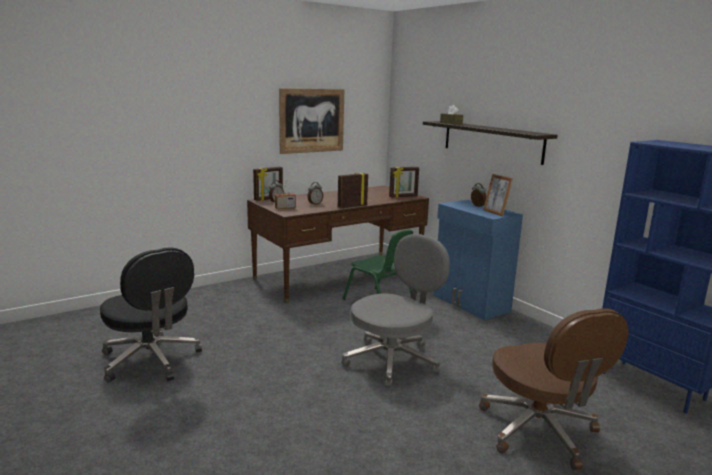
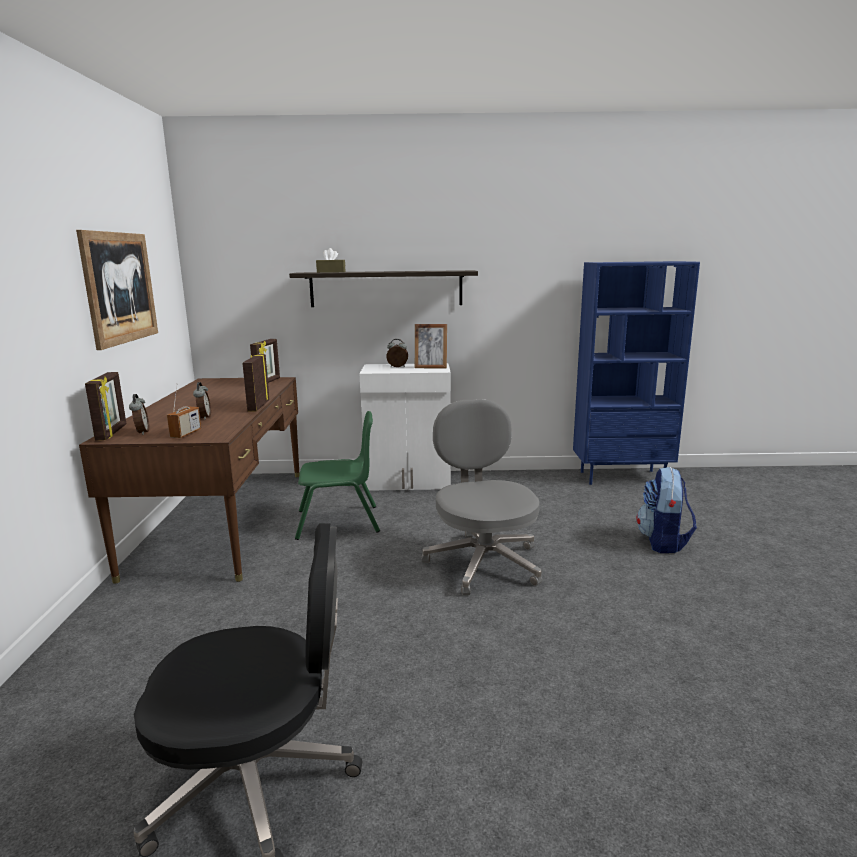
camera: 55 degrees left, 0 degrees up
(470, 303) = (409, 482): blue cabinet -> white cabinet
(539, 432) = (663, 542): brown office chair -> backpack

